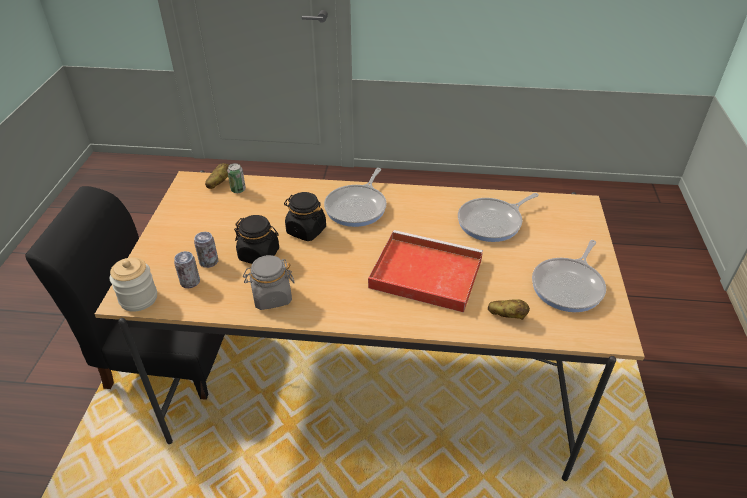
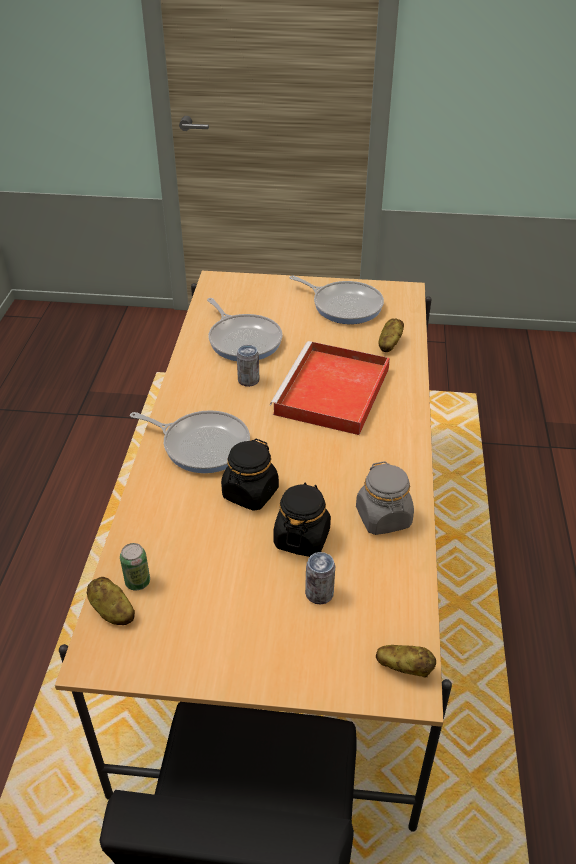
camera: 90 degrees left, 0 degrees up
(138, 298) = (404, 668): jar -> potato
(190, 282) = (364, 609): can -> can (248, 380)

